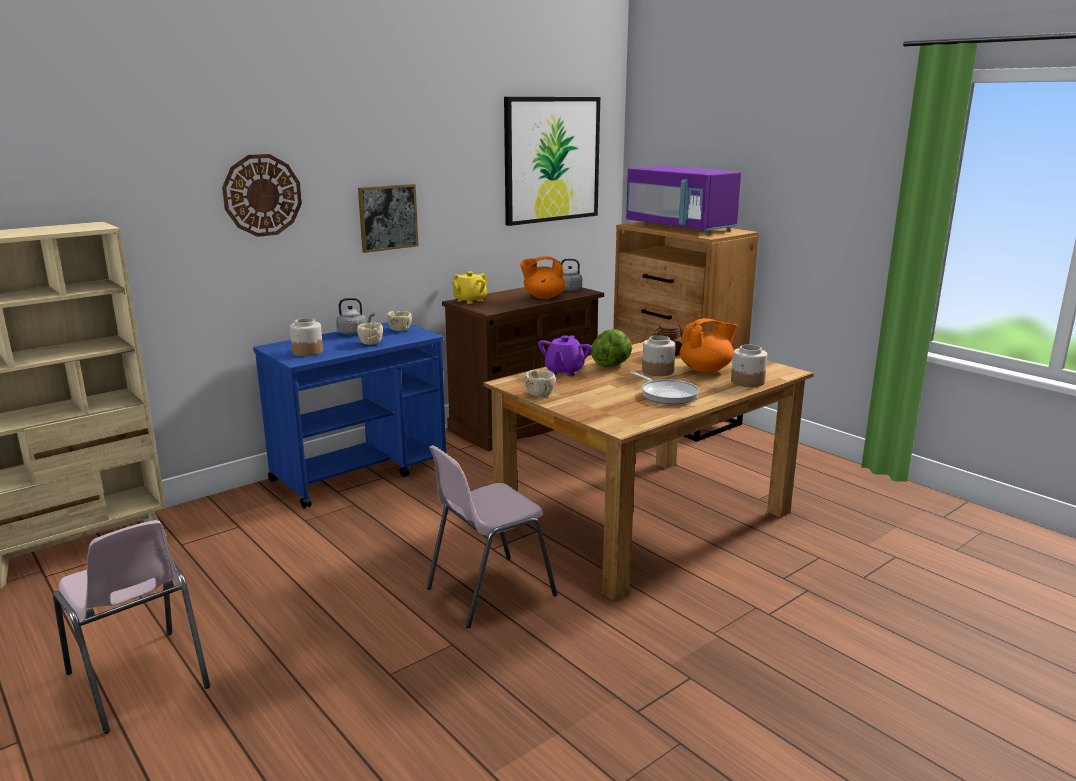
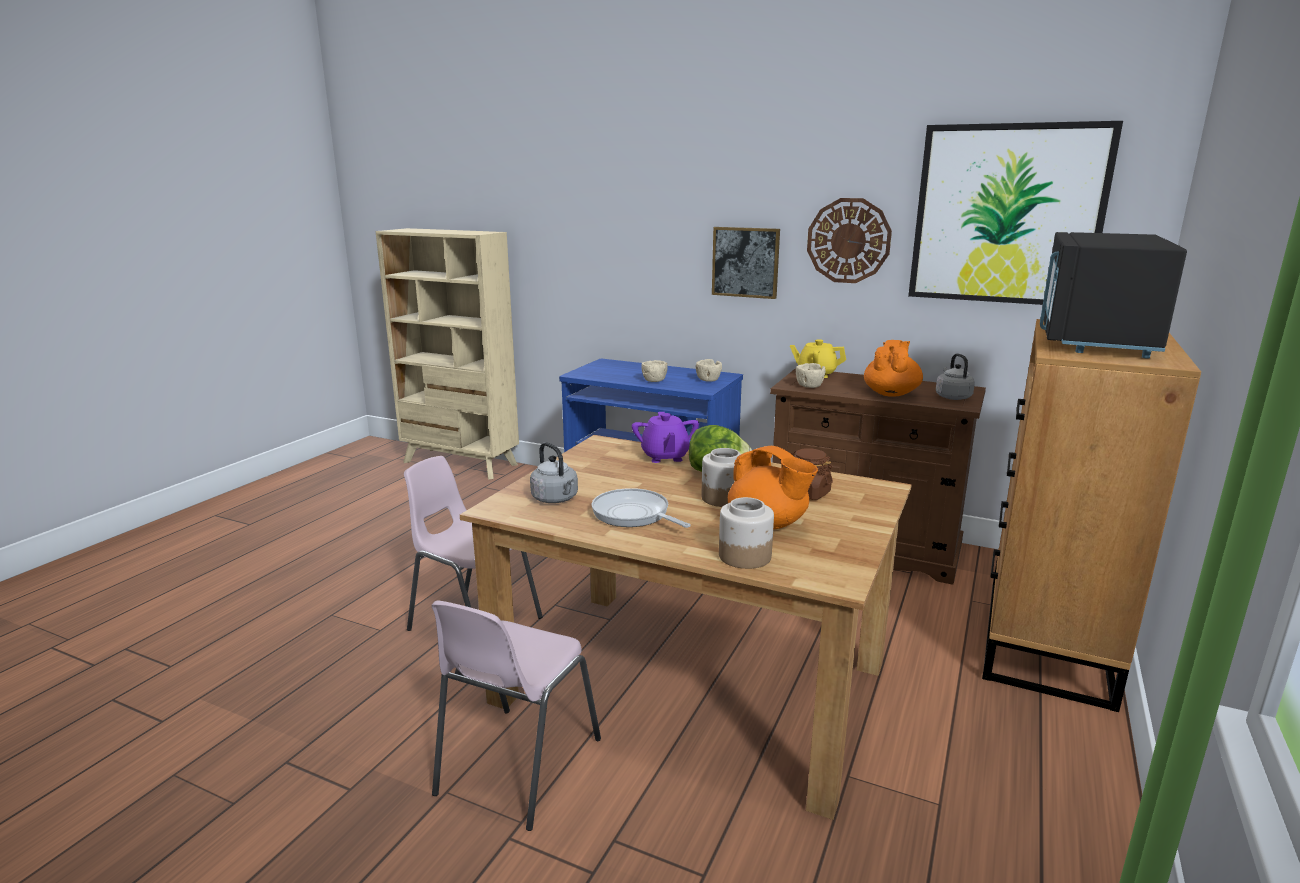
camera: 65 degrees right, 0 degrees up
(138, 681) = (311, 533): pink chair -> pink chair (516, 766)
(262, 195) = (623, 224): wall clock -> wall clock (848, 241)
(307, 352) = (603, 371): jar -> none
(354, 333) = (677, 371): grey kettle -> grey kettle (556, 499)
(539, 394) = (575, 459): beige bowl -> beige bowl (809, 386)
(543, 297) = (891, 393): orange teapot -> orange teapot turned 60 degrees clockwise
(564, 371) = (665, 457): purple teapot -> purple teapot turned 90 degrees counterclockwise
(666, 394) = (633, 515): frying pan -> frying pan turned 105 degrees clockwise
(680, 228) = (1093, 339): purple microwave -> black microwave

